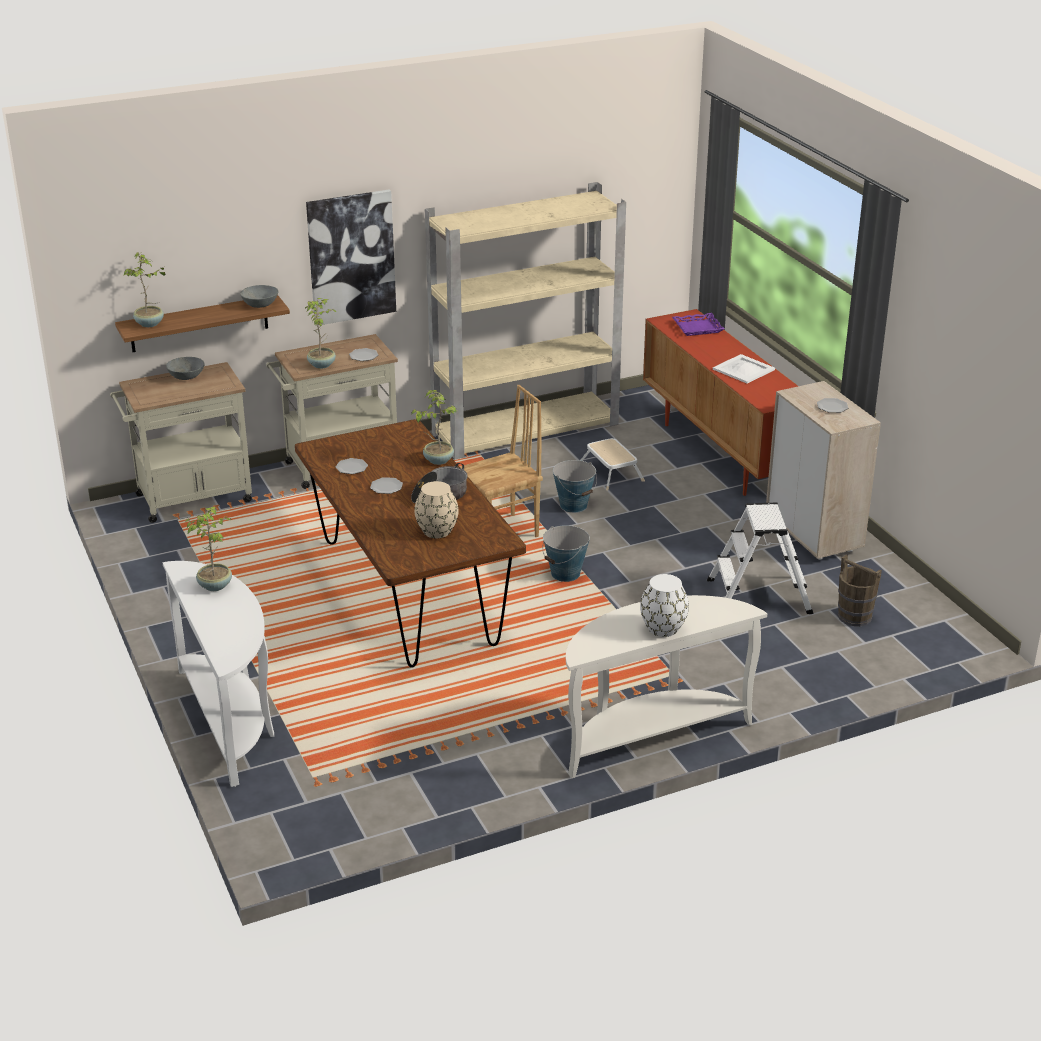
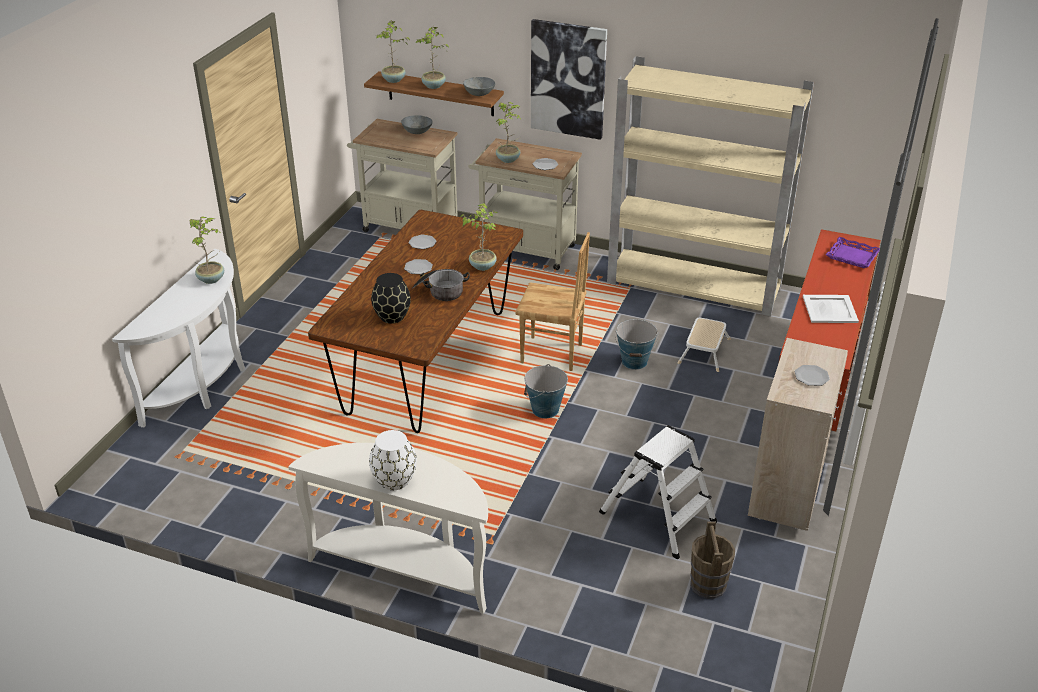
camera: 45 degrees right, 5 degrees up
(202, 314) = (433, 86): none -> potted plant
(437, 531) = (392, 316): beige vase -> black vase

